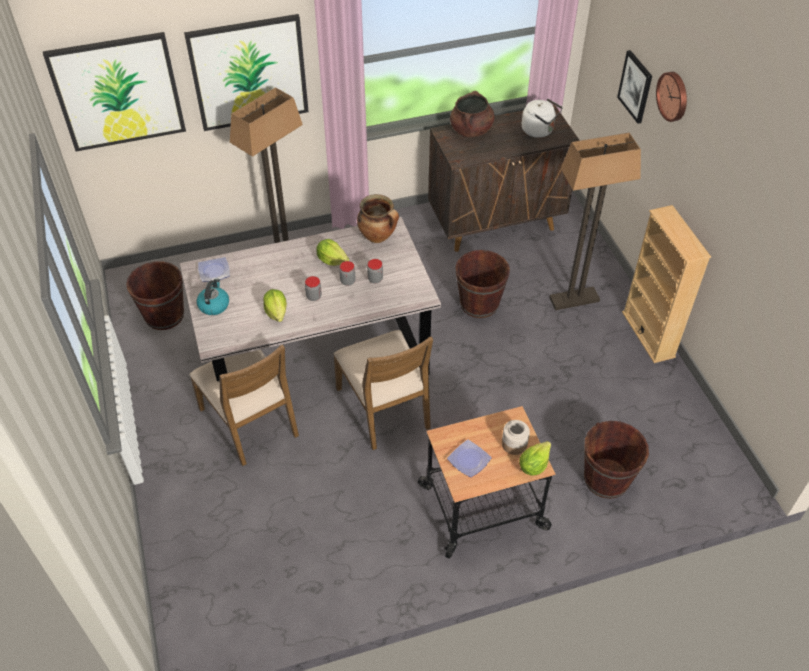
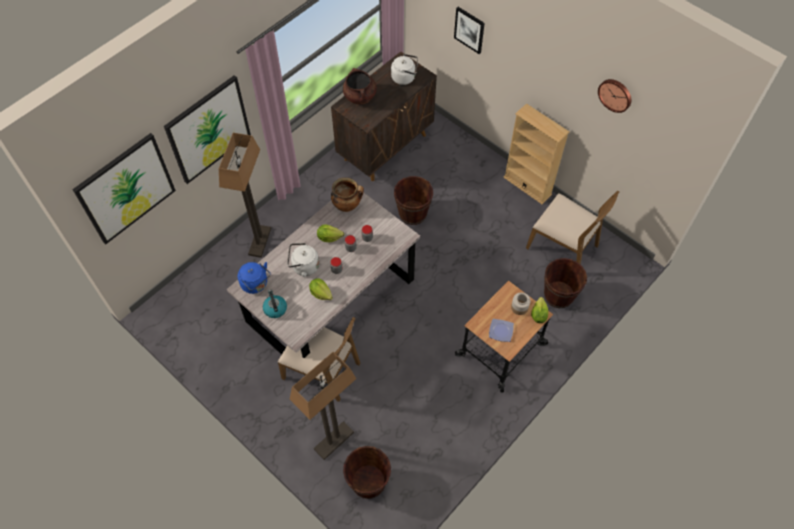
camera: 30 degrees left, 10 degrees up
(164, 315) = (206, 324): brown bucket -> brown bucket (368, 482)
(213, 272) = (256, 284): plate -> blue kettle
(280, 277) = (304, 267): none -> white kettle
(384, 407) = (401, 316): brown chair -> brown chair (563, 246)
(574, 299) = (469, 181): floor lamp -> floor lamp (334, 440)
(673, 96) = (508, 35): wall clock -> wall clock (615, 94)

